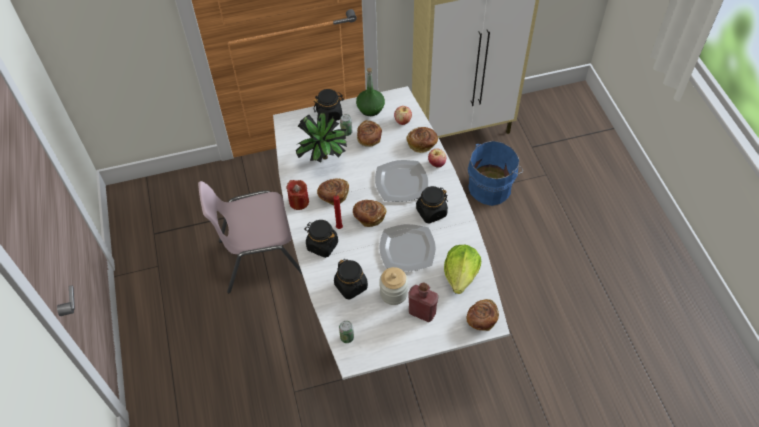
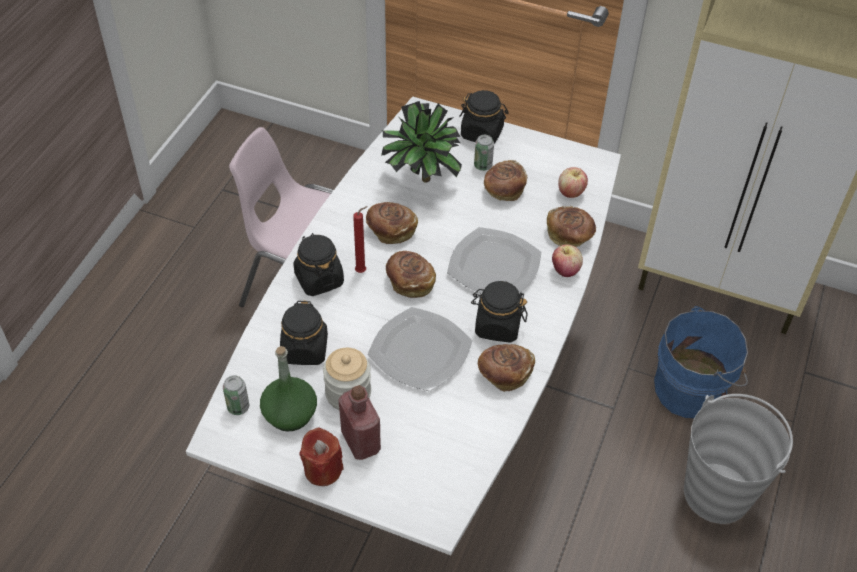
camera: 35 degrees right, 5 degrees down
(299, 202) = (342, 212): red candle -> red candle (322, 469)
(370, 109) = (542, 155): green bottle -> green bottle (289, 414)
(461, 275) = (459, 430): lettuce -> none
(481, 320) = (429, 506): bread -> bread (504, 374)
(542, 231) = (717, 493): none -> grey bucket

